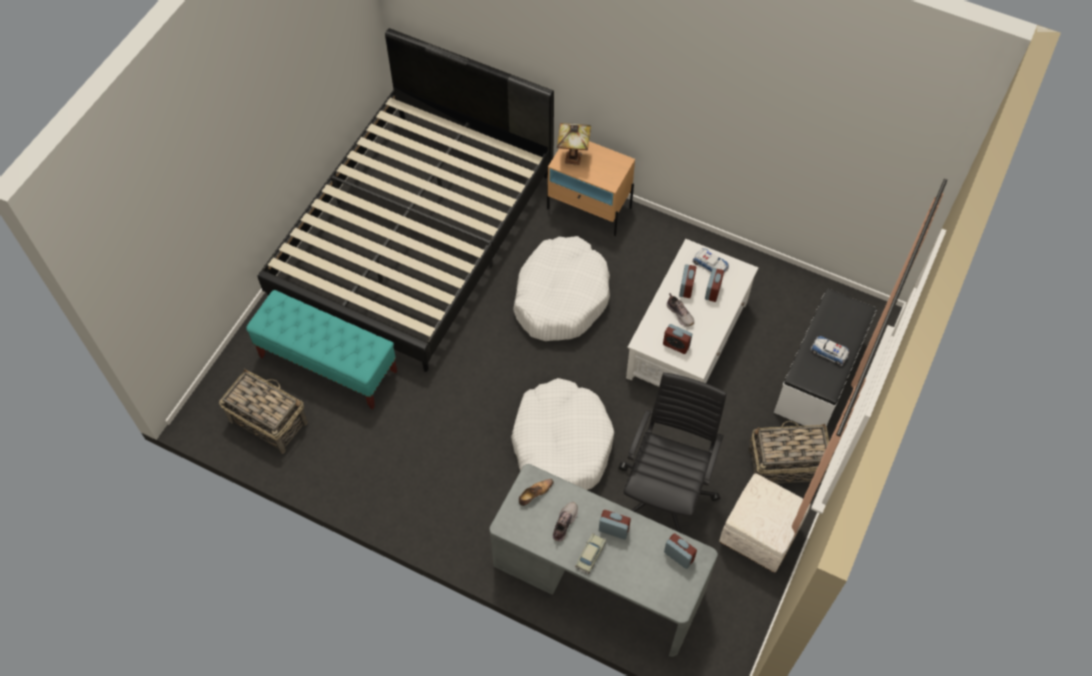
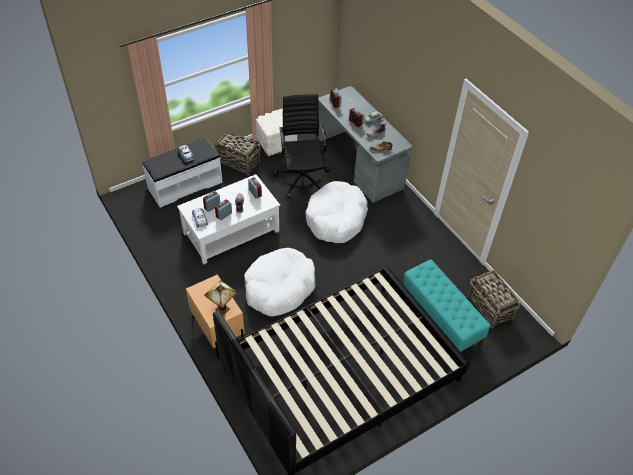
camera: 150 degrees left, 10 degrees down
(666, 493) = (302, 178): black office chair -> black office chair turned 120 degrees clockwise

